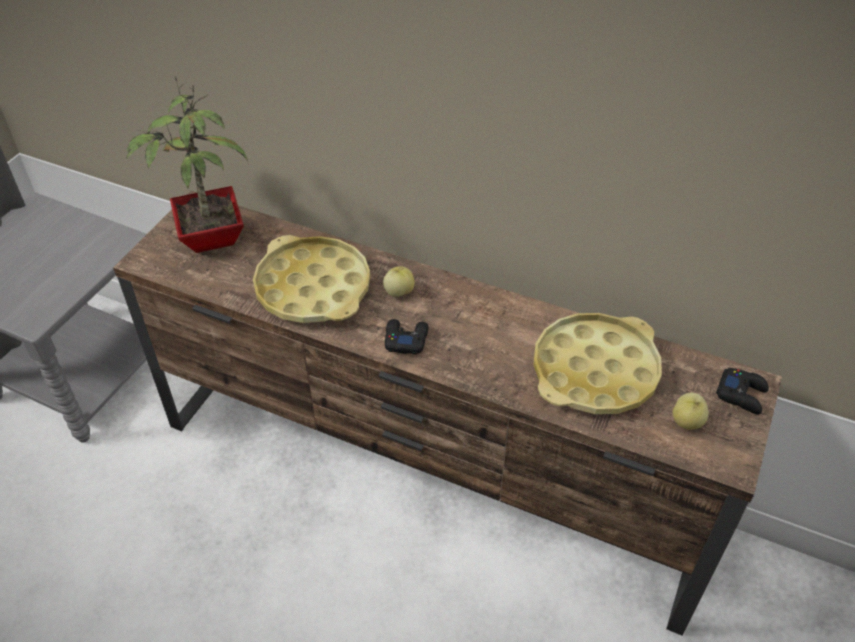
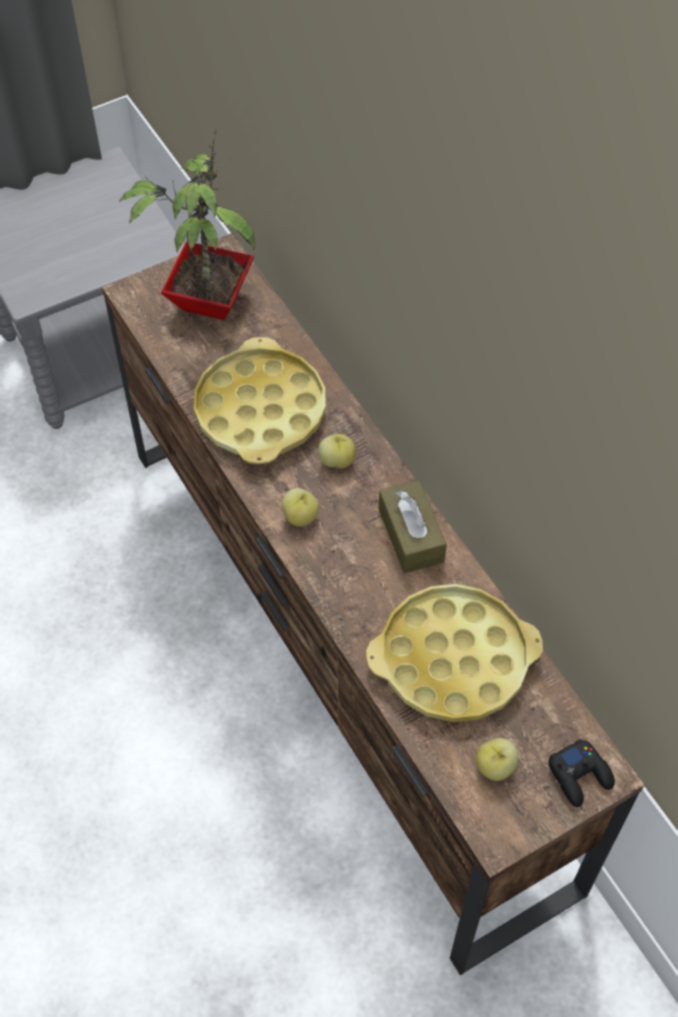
camera: 35 degrees right, 10 degrees up
(405, 339) = (301, 516): black game controller -> apple
(493, 311) = (411, 535): none -> brown tissue box

